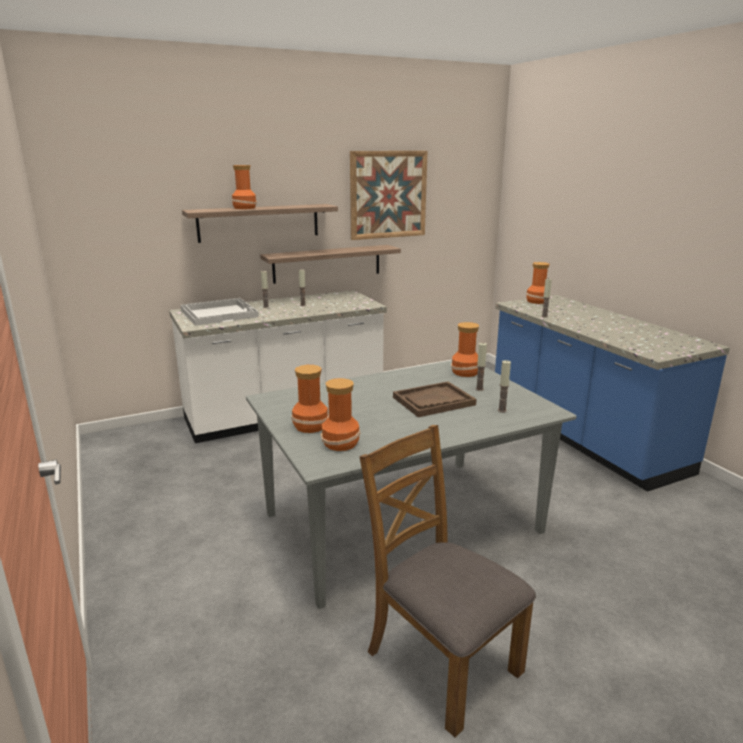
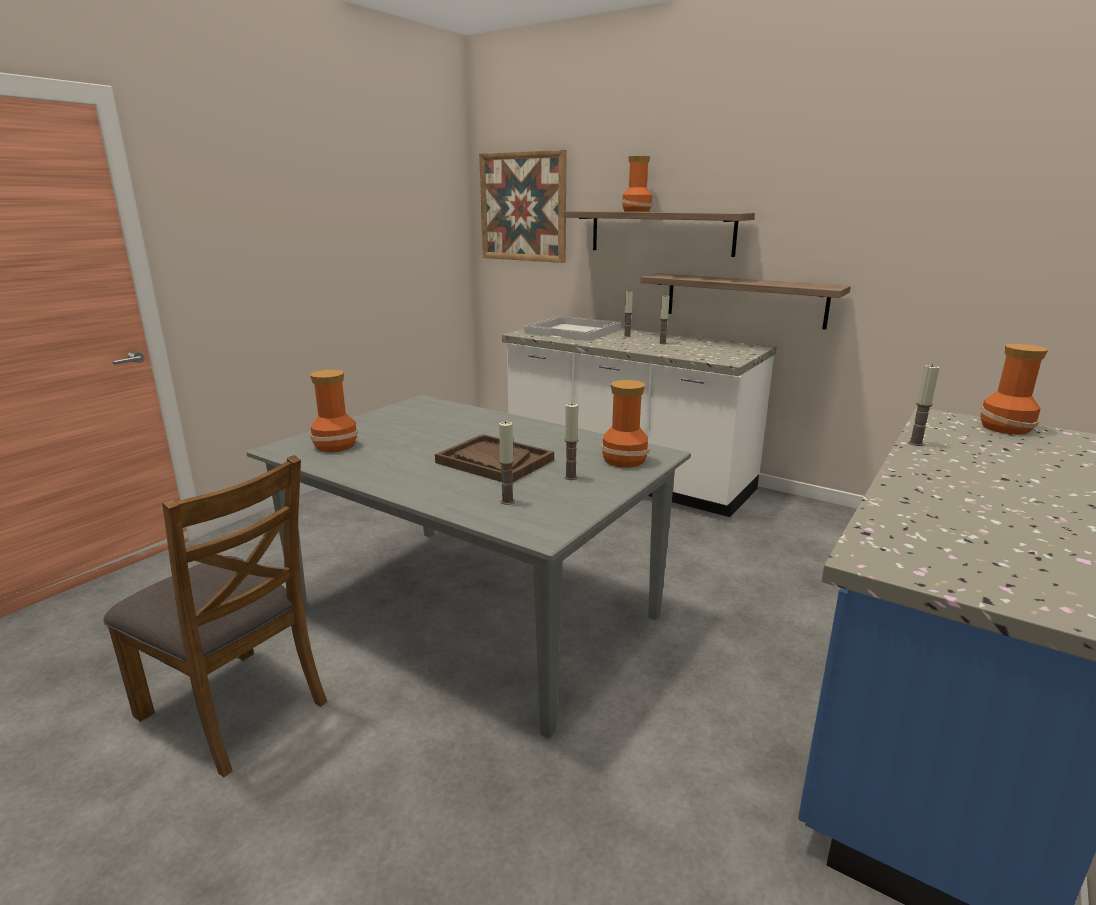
camera: 60 degrees right, 0 degrees up
(310, 426) = (367, 427): vase -> none
(388, 195) = (863, 203): picture -> picture (523, 207)
(441, 661) = (235, 708): brown chair -> brown chair turned 105 degrees clockwise

